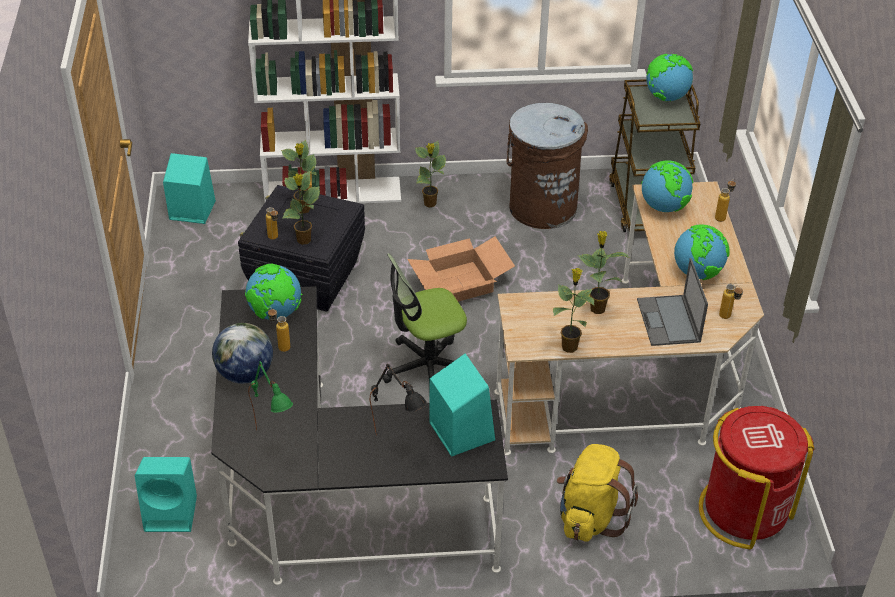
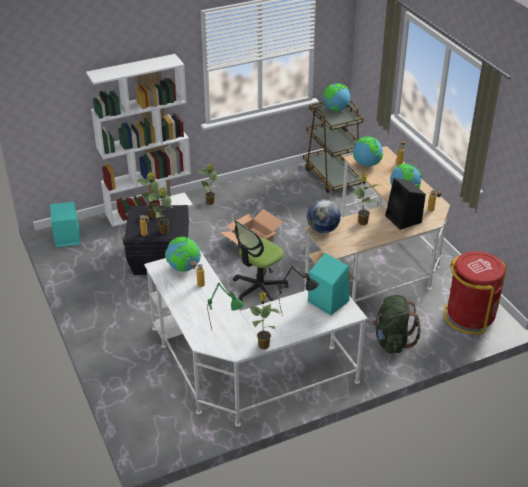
camera: 20 degrees left, 5 degrees down
(172, 513) = (153, 406): turquoise speaker -> none
(245, 374) = (186, 304): globe -> globe (322, 229)
(331, 497) = (243, 371): black desk -> white desk
(542, 207) = (275, 190): brown trash can -> none
(569, 346) = (359, 244): potted plant -> potted plant (263, 345)
(590, 516) = (392, 341): yellow backpack -> green backpack
(669, 321) = (404, 219): laptop -> black speaker

